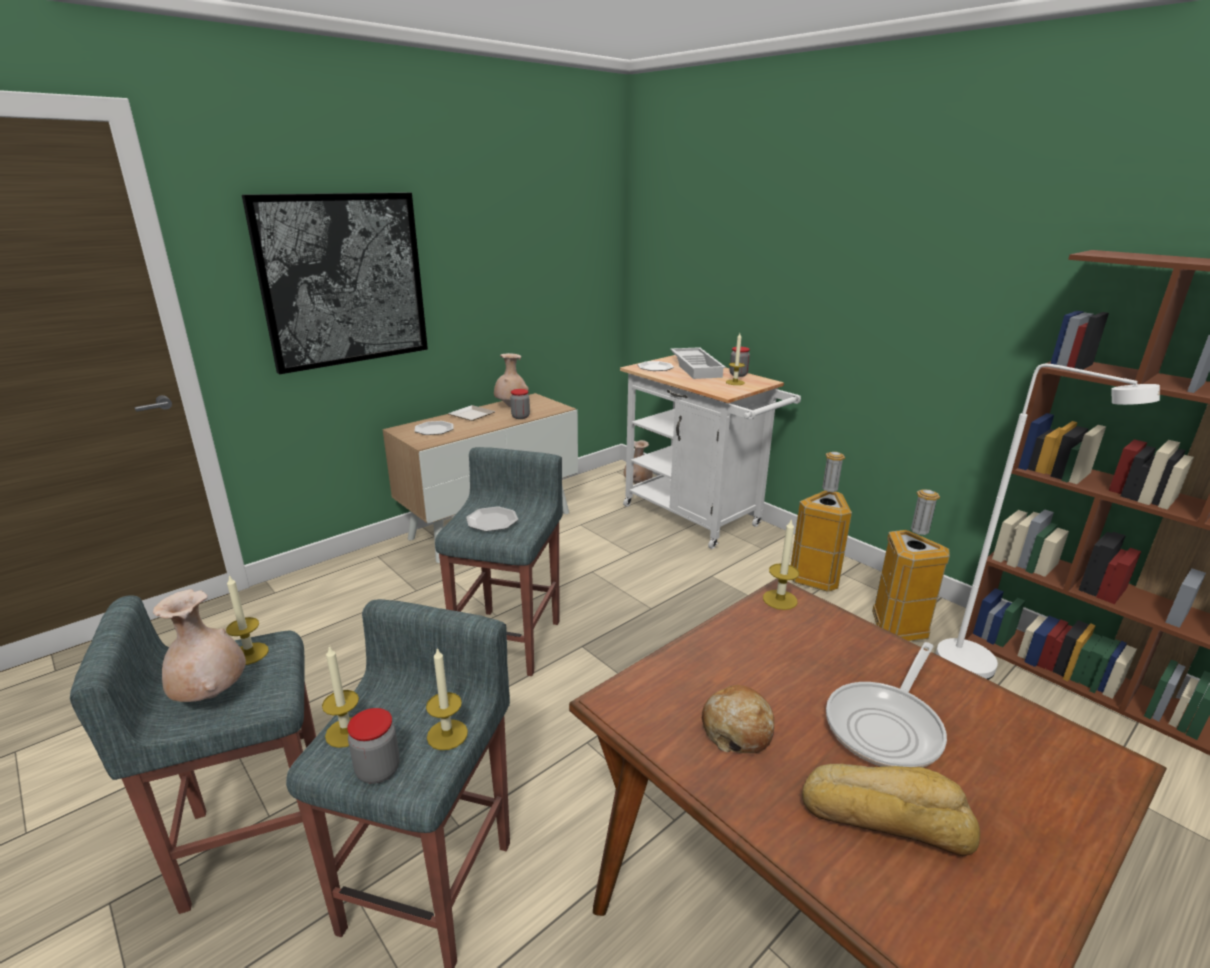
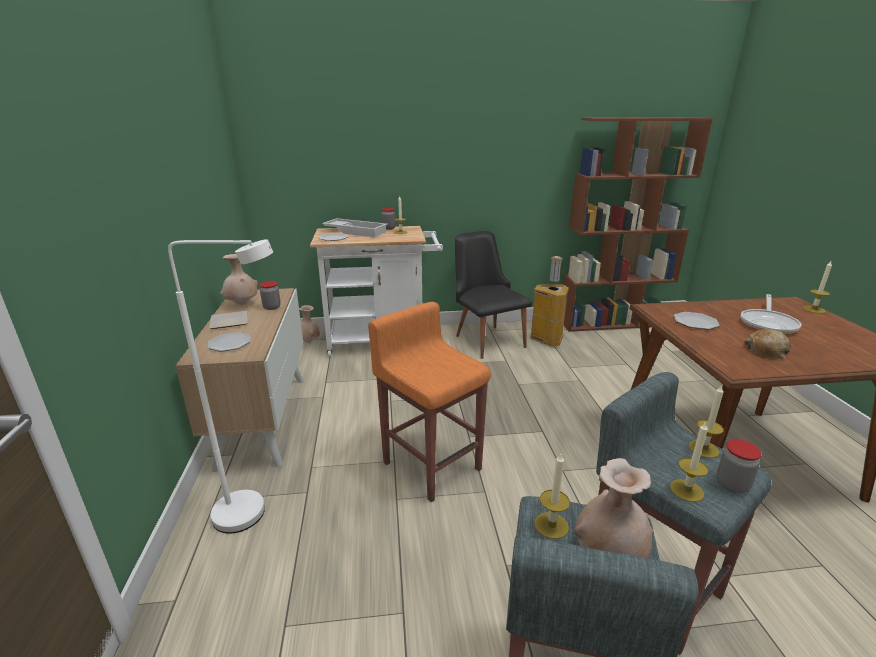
camera: 55 degrees left, 0 degrees up
(343, 280) = (114, 200): picture -> none
(492, 521) = (436, 367): plate -> plate (695, 322)
(510, 640) = (431, 465): grey stool -> orange stool
(780, 599) = (655, 310): candle -> candle (814, 309)
(815, 578) = (486, 338): trash can -> black chair
(885, 814) = (827, 343): bread -> none
(887, 726) = (768, 324): frying pan -> frying pan turned 45 degrees clockwise
(981, 671) = (592, 338): white floor lamp -> white floor lamp (254, 512)

